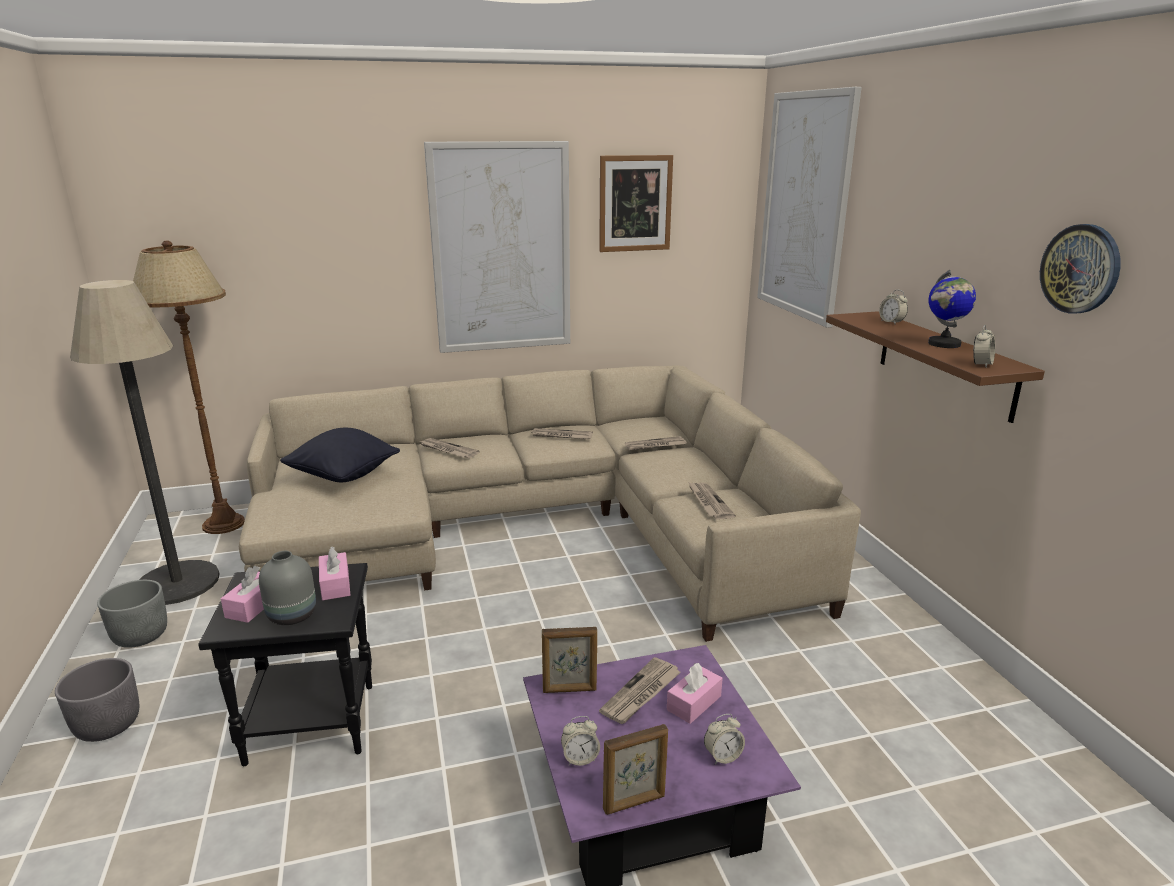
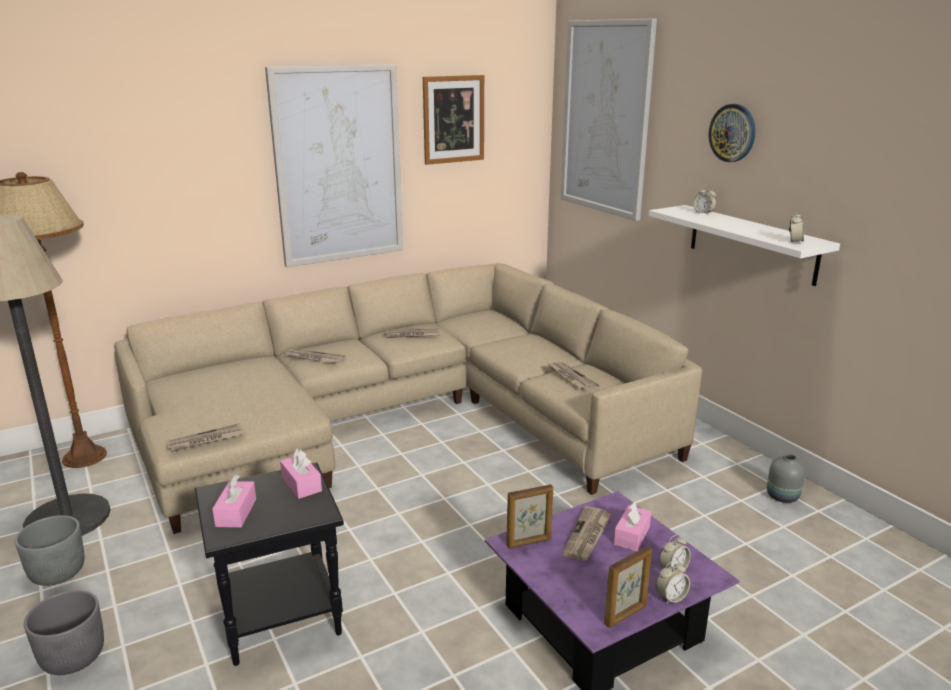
camera: 15 degrees left, 0 degrees up
(291, 616) = (278, 516): grey vase -> grey vase (782, 497)
(343, 477) = (228, 392): black pillow -> none
(580, 758) = (566, 591): alarm clock -> alarm clock (671, 597)
(655, 445) = (499, 335): newspaper -> newspaper (206, 440)
(944, 344) = (756, 228): globe -> none
(945, 363) = (751, 244): brown shelf -> white shelf
(1080, 269) = (864, 164): wall clock -> wall clock (732, 133)

